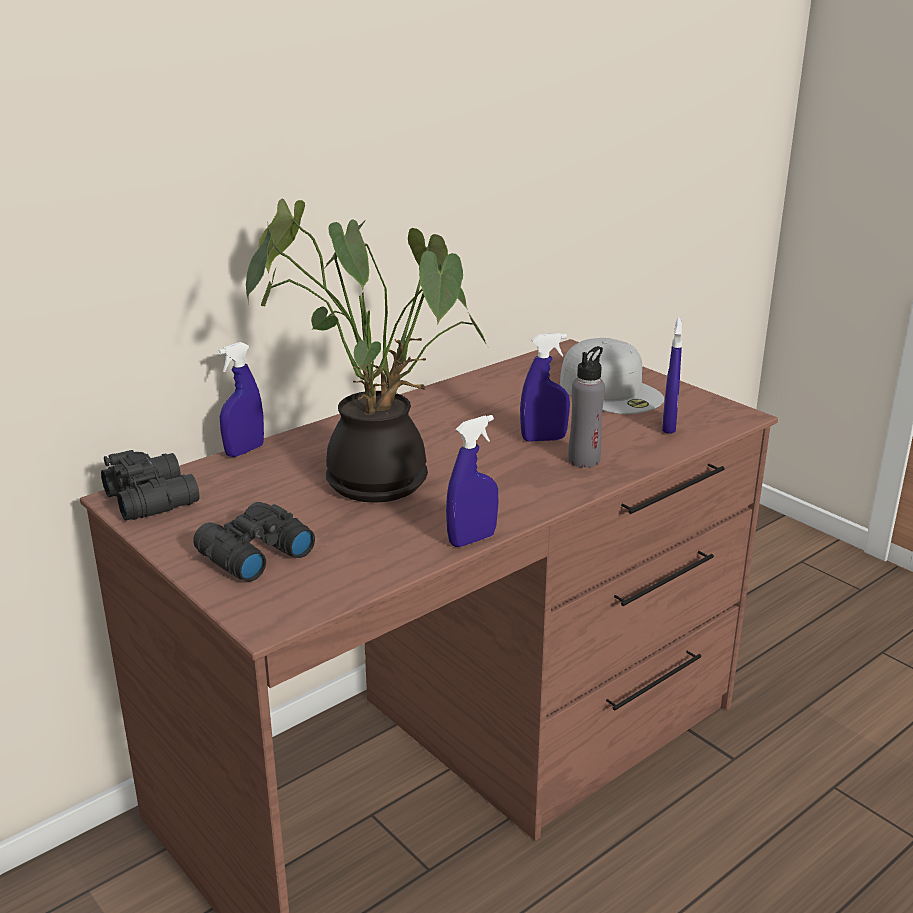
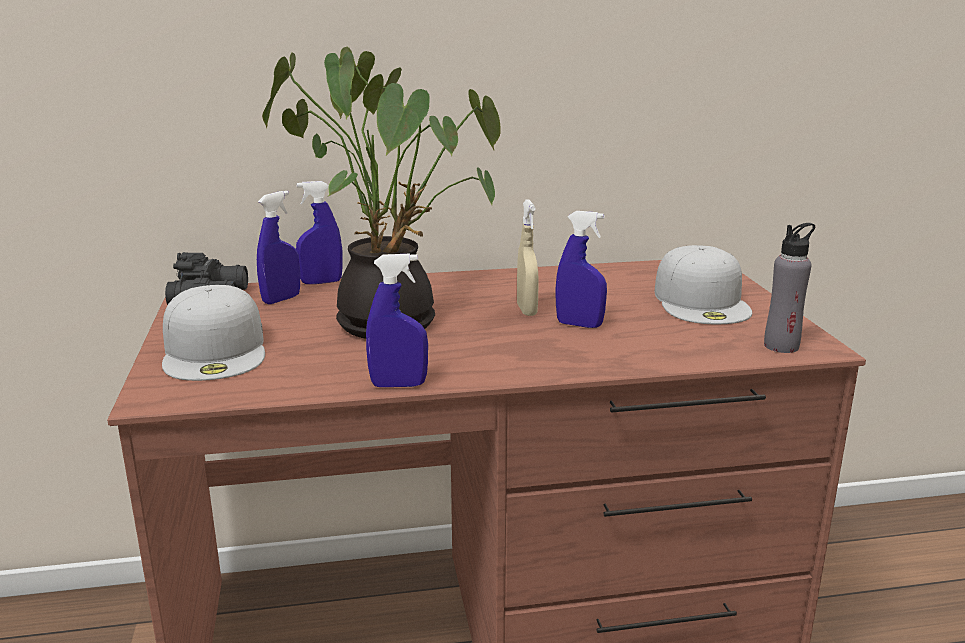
camera: 30 degrees right, 5 degrees down
(252, 554) = (216, 350): black binoculars -> white cap
(482, 435) = (526, 310): none -> beige spray bottle
(584, 460) = (594, 349): grey bottle -> grey bottle (781, 346)
(669, 426) = (724, 340): blue spray bottle -> blue spray bottle (281, 299)

